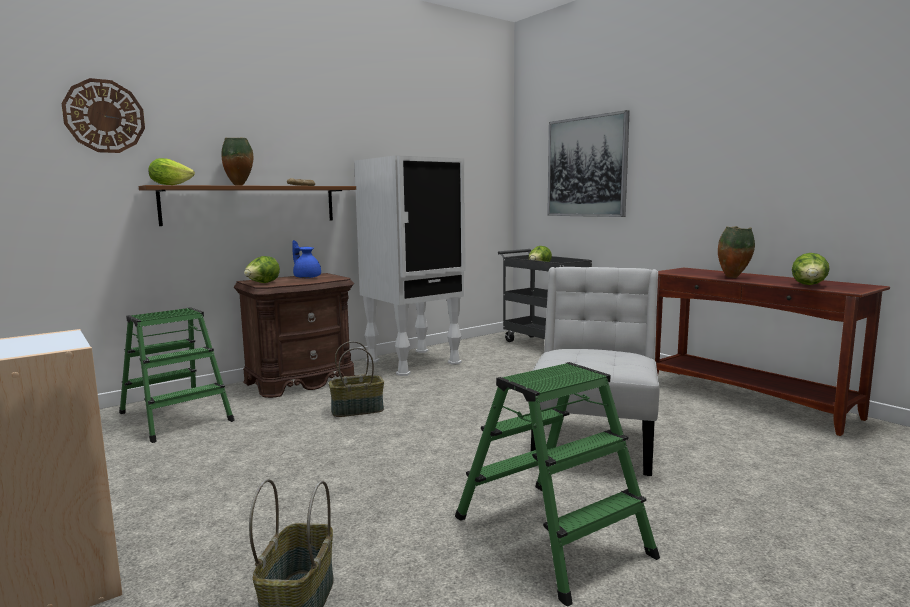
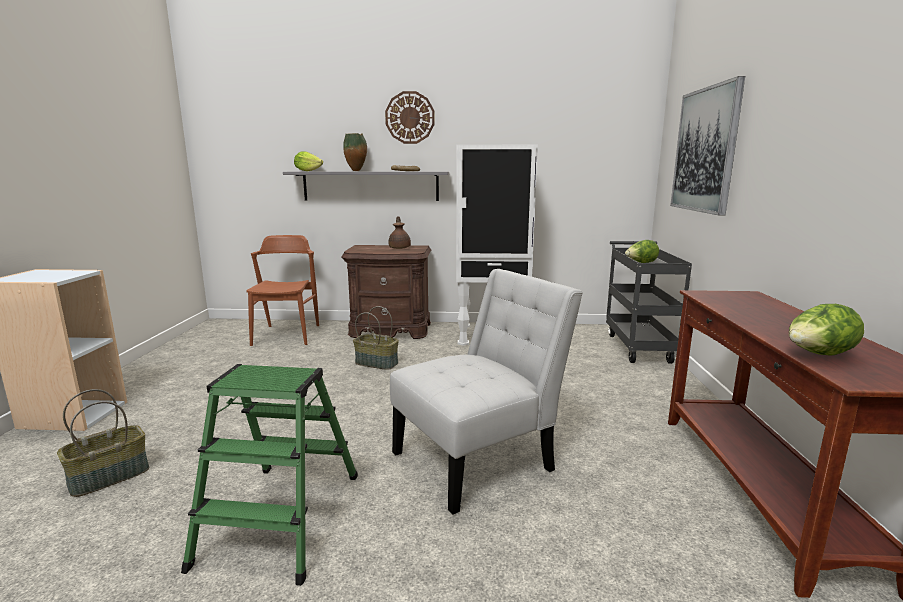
camera: 40 degrees right, 5 degrees up
(104, 116) = (272, 123): wall clock -> wall clock (410, 117)
(175, 416) = (287, 335): green step ladder -> brown chair
(251, 204) = (370, 186): brown shelf -> grey shelf
(262, 283) = (357, 249): lettuce -> none
(306, 277) = (400, 248): blue teapot -> brown teapot
(733, 277) = (755, 318): vase -> none

